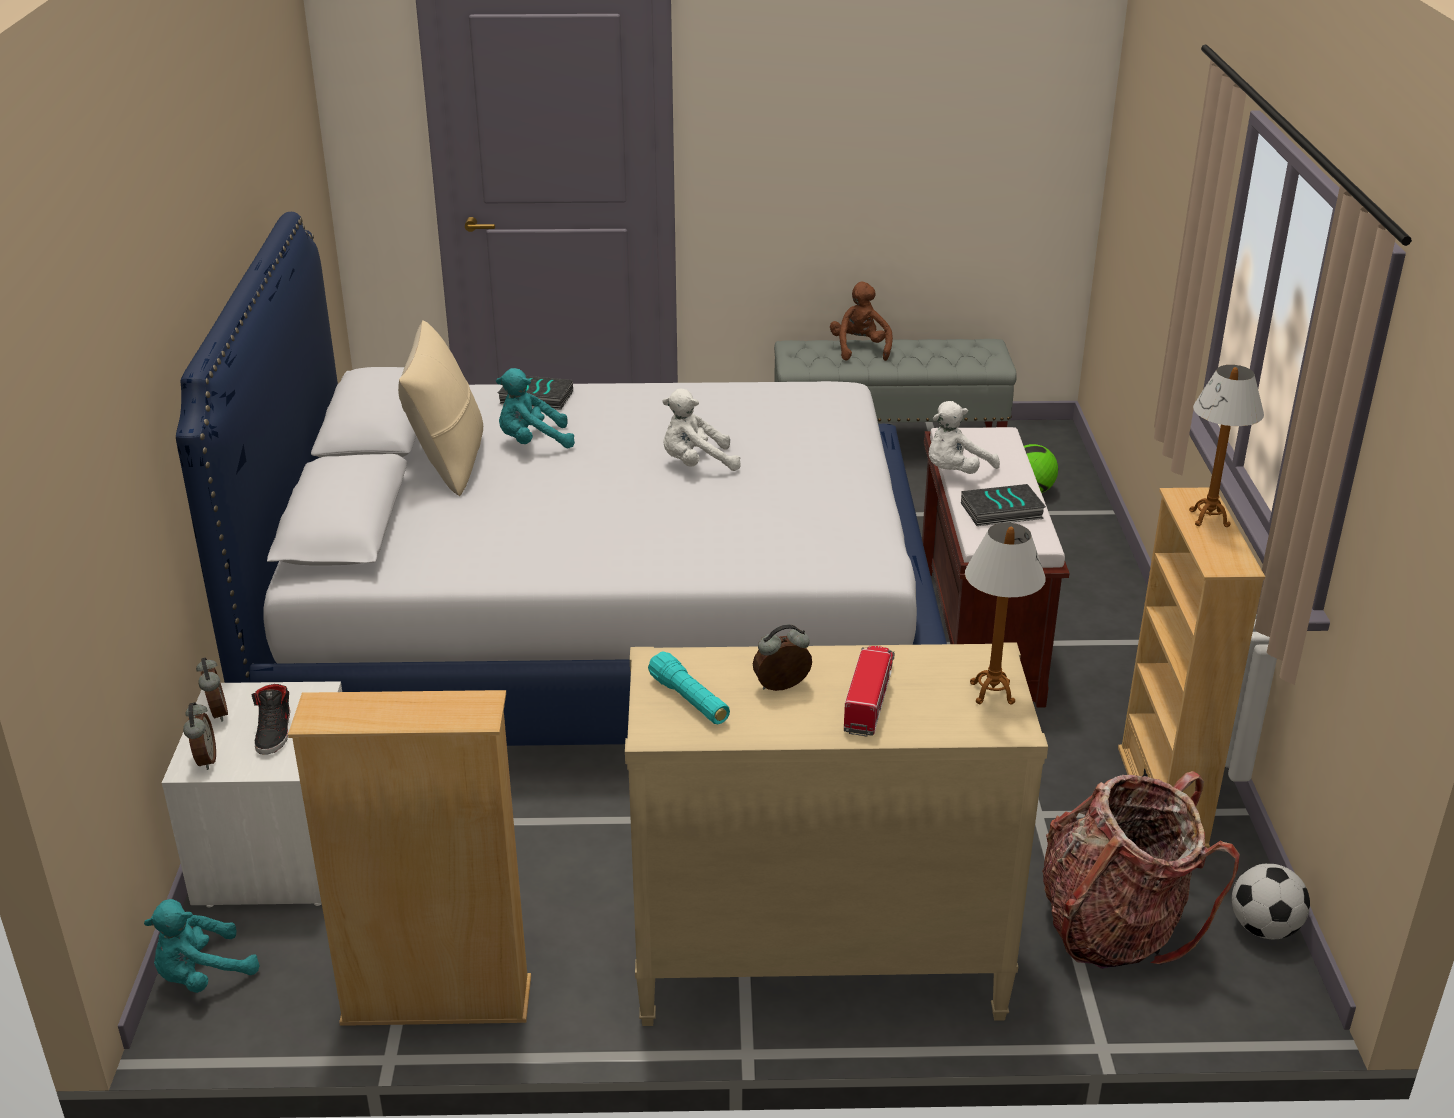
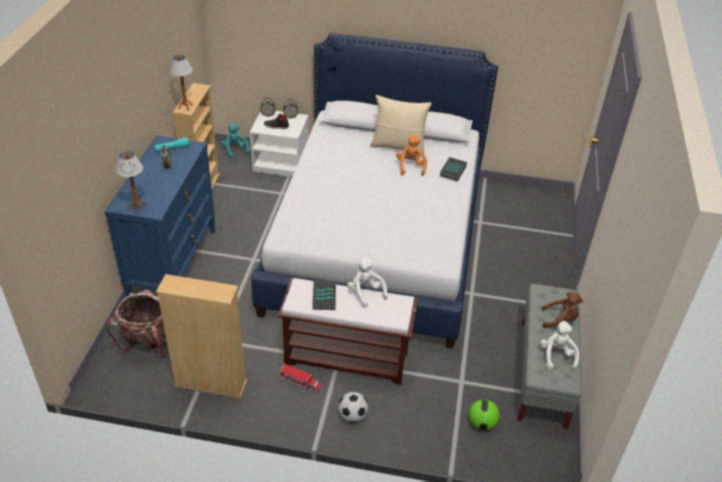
camera: 100 degrees right, 10 degrees up
(532, 442) = (410, 166): turquoise plush toy -> orange plush toy
(696, 464) = (379, 206): white plush toy -> white plush toy (557, 356)
(817, 969) = (173, 264): beige dresser -> blue dresser
(869, 697) = (151, 182): toy truck -> toy truck (300, 382)
(1209, 518) = (204, 290): table lamp -> table lamp (185, 106)
(1263, 928) = (127, 386): football -> football (352, 416)

